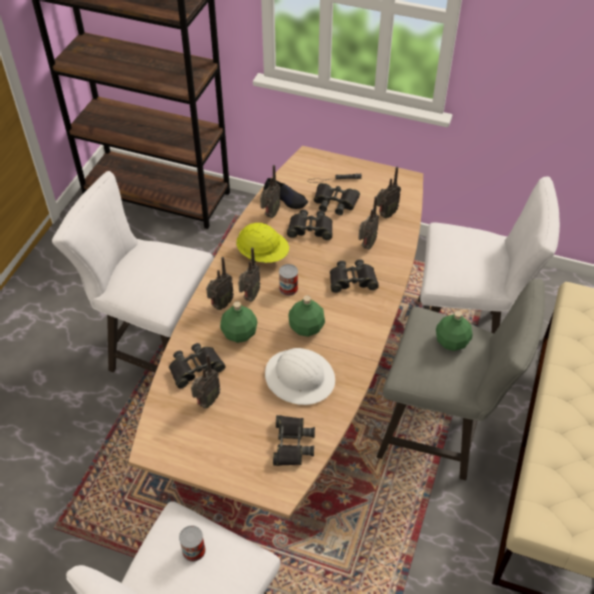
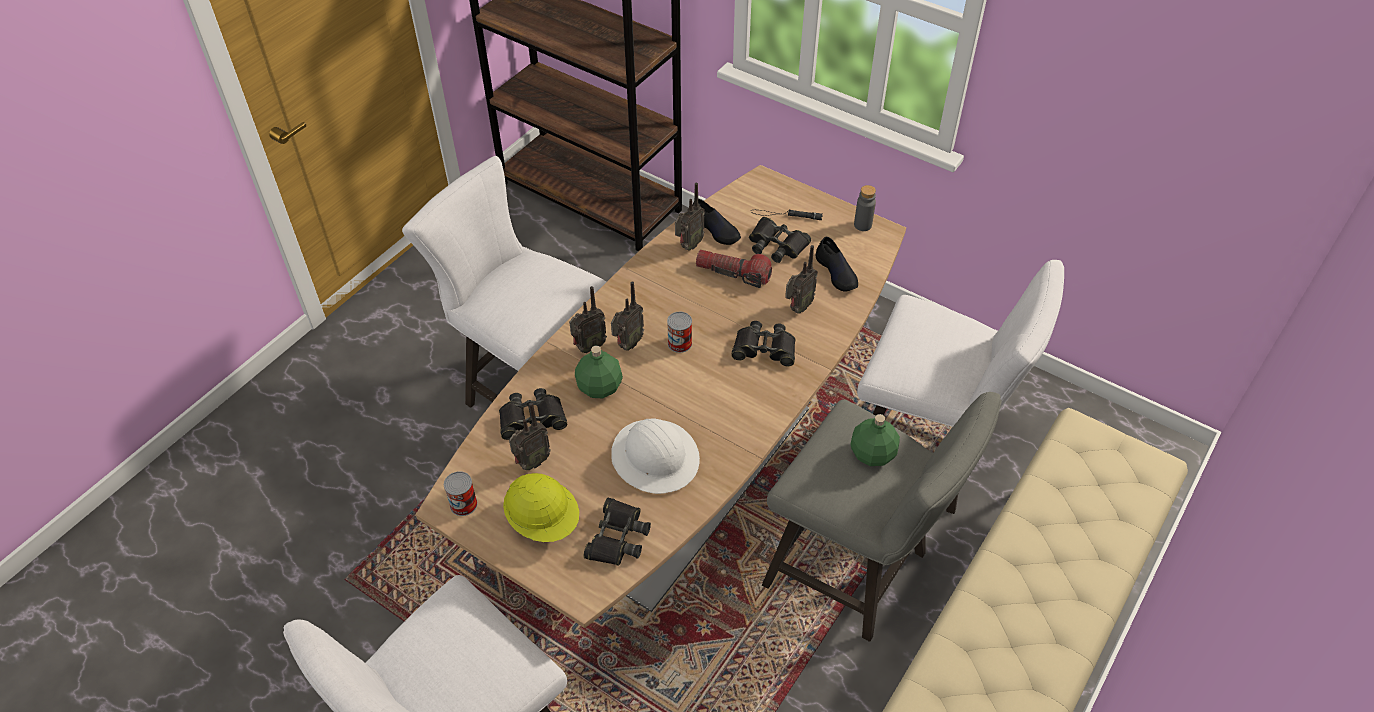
camera: 15 degrees right, 0 degrees up
(193, 550) = (462, 639): can -> can (463, 504)
(263, 255) = (662, 295): yellow hard hat -> yellow hard hat (543, 520)
(306, 327) = (684, 396): green bottle -> none
(310, 229) = (733, 273): black binoculars -> flashlight
(385, 214) = (837, 272): radio -> black shoe
(392, 177) = (862, 225): none -> grey bottle

